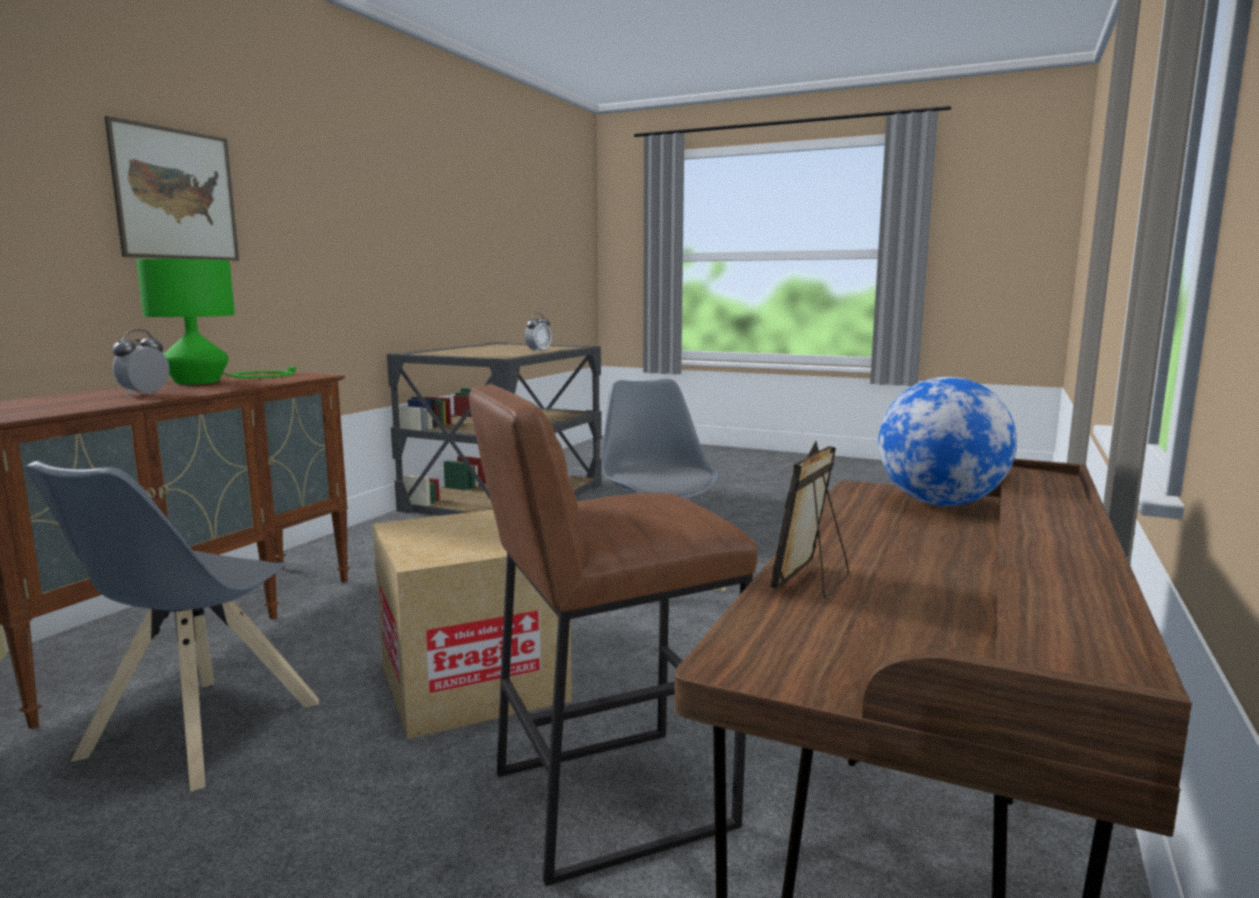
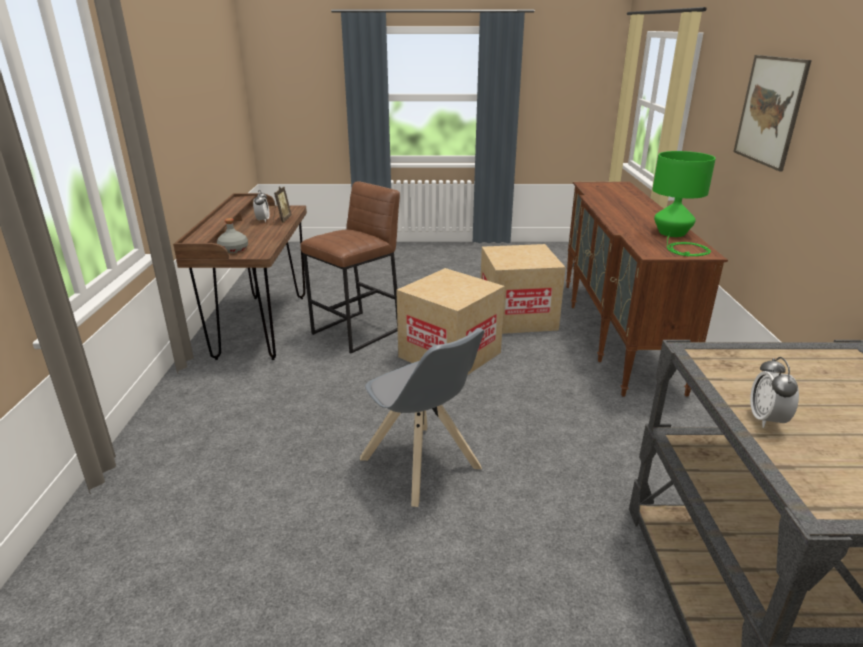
camera: 155 degrees right, 15 degrees up
(144, 394) = (630, 218): alarm clock -> alarm clock (263, 220)
(197, 733) = (517, 317): grey chair -> cardboard box
(940, 503) = (233, 250): globe -> grey bottle

